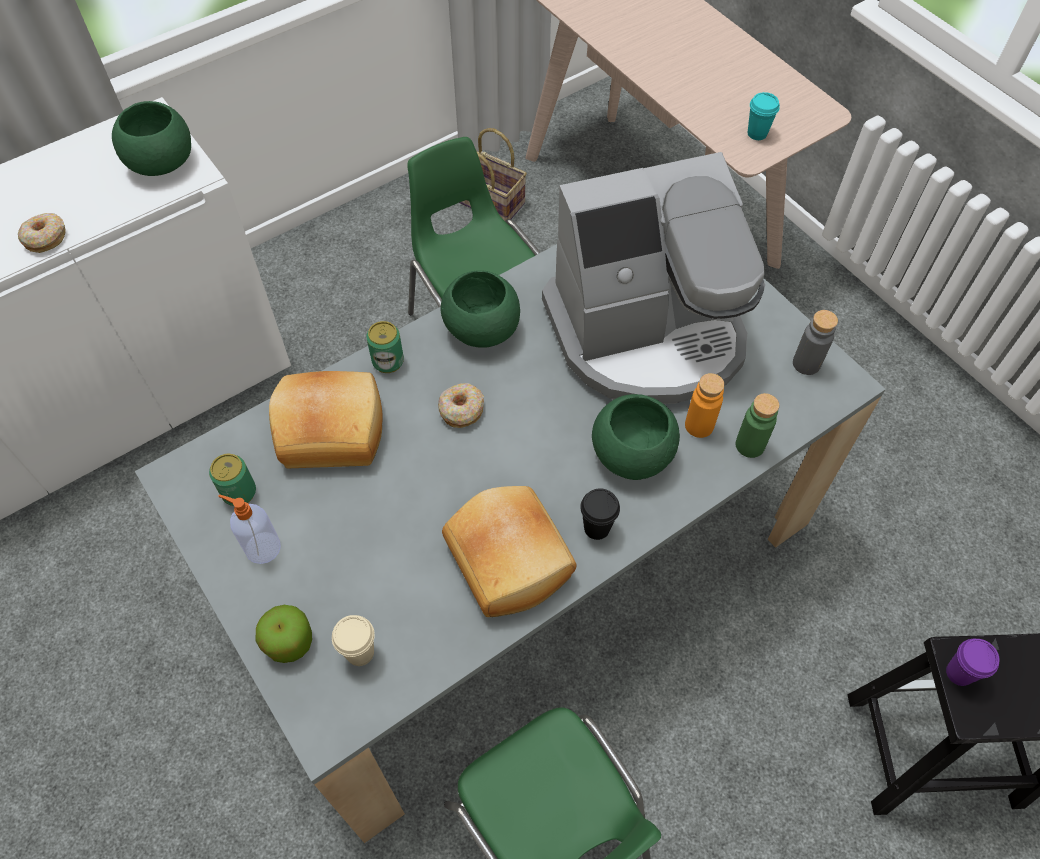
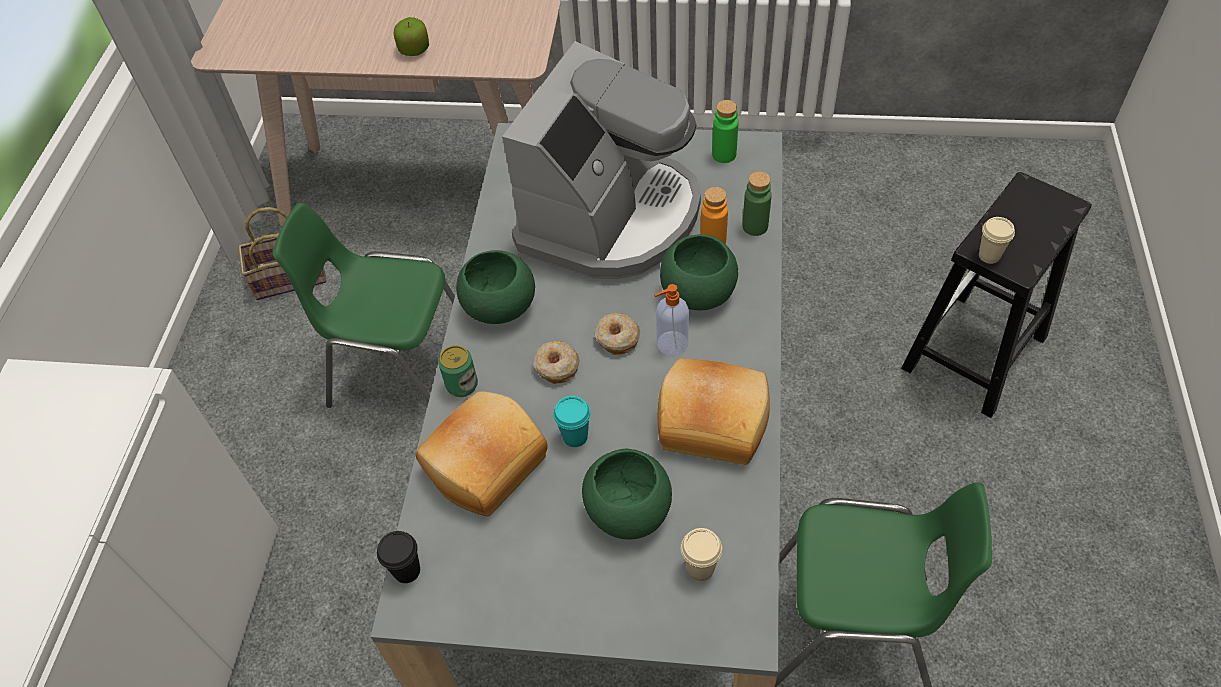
camera: 45 degrees left, 5 degrees down
(45, 237) = (54, 545): donut -> donut (617, 338)
(161, 163) = (85, 404): green bowl -> green bowl (627, 512)
(239, 492) = (475, 566): can -> none
(261, 547) = (543, 581): soap dispenser -> soap dispenser (671, 344)
(289, 642) = (647, 613): apple -> apple (414, 49)
(597, 528) = (736, 352): black cup -> black cup (407, 570)
(757, 133) = (512, 47): turquoise cup -> turquoise cup (575, 436)
(806, 363) = (724, 154): grey bottle -> green bottle
(959, 673) = (989, 256): purple cup -> beige cup

